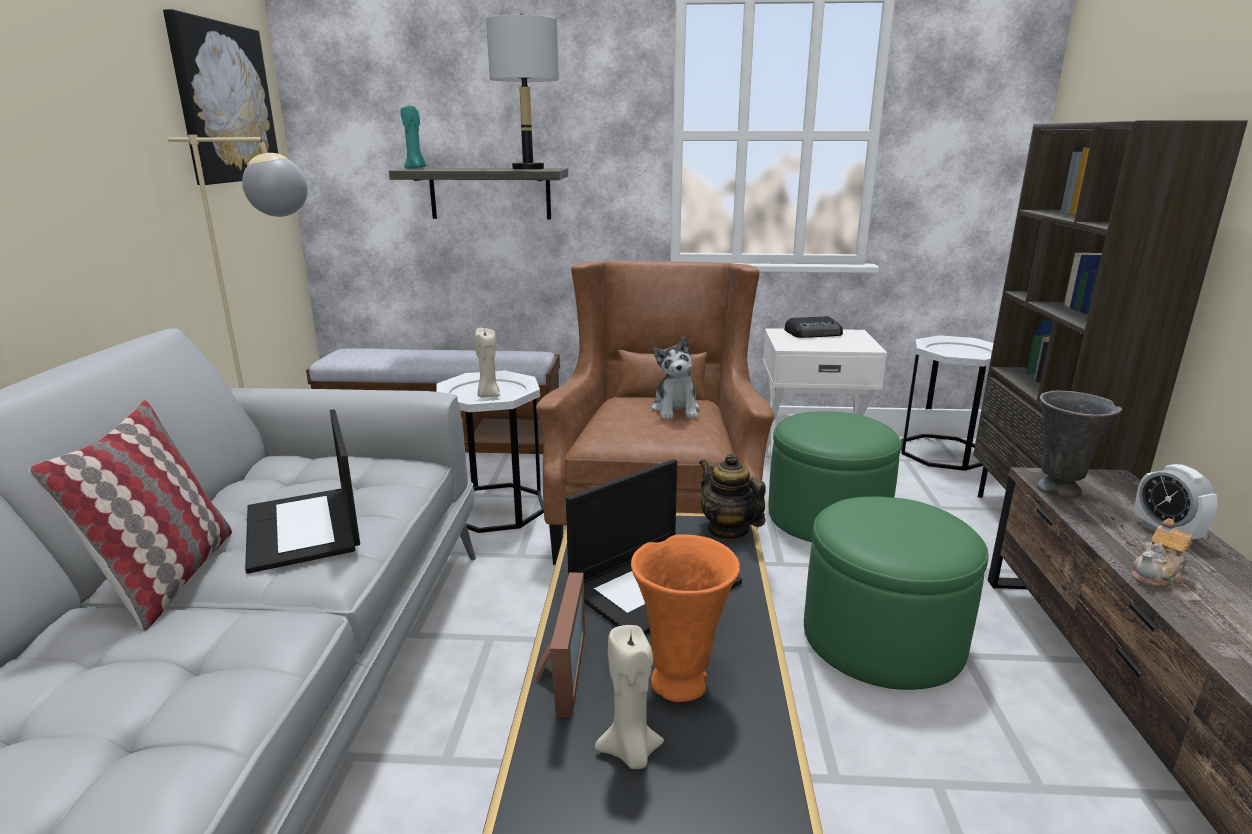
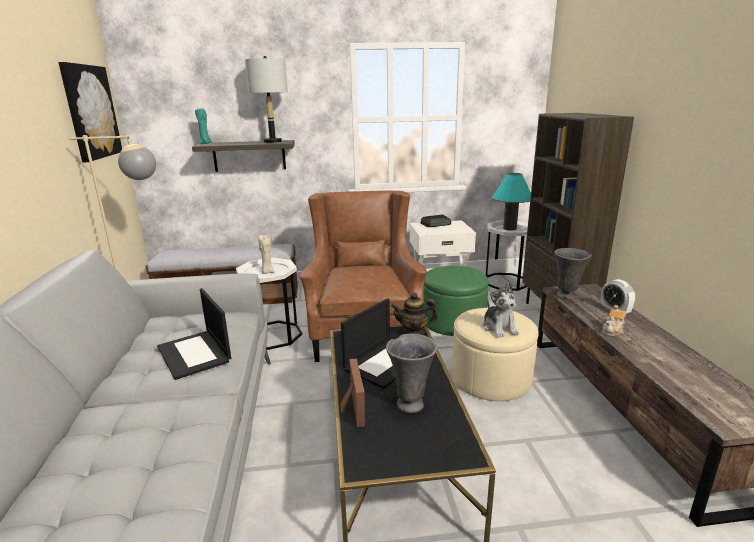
camera: 10 degrees left, 0 degrees up
(168, 578) = (130, 387): pillow -> none
(630, 753) = (396, 437): beige candle -> none
(676, 410) = (372, 272): plush toy -> plush toy (499, 328)
(681, 681) = (411, 403): orange vase -> grey vase
(728, 530) = (414, 332): teapot -> teapot turned 45 degrees counterclockwise
(883, 638) = (491, 378): green ottoman -> beige ottoman
(958, 351) = (509, 228): none -> turquoise table lamp

